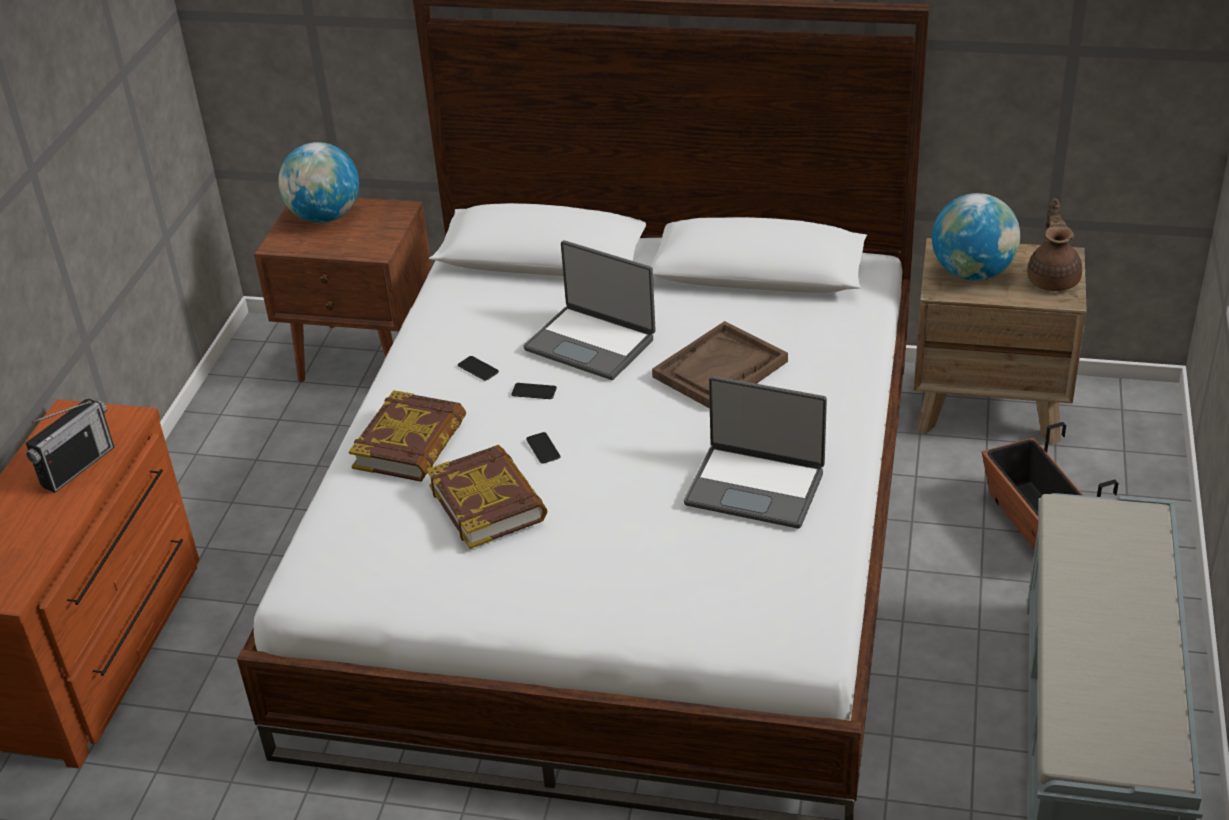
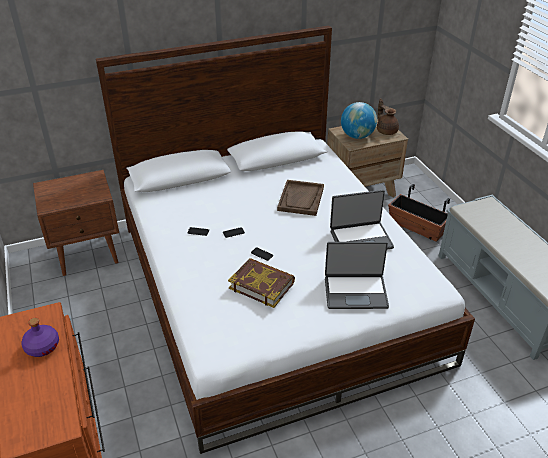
camera: 35 degrees left, 0 degrees up
(77, 466) = (42, 346): radio -> purple bottle
(325, 217) = (60, 188): globe -> none
(411, 444) = (200, 273): book -> none
(591, 343) = (237, 205): laptop -> laptop (355, 292)

